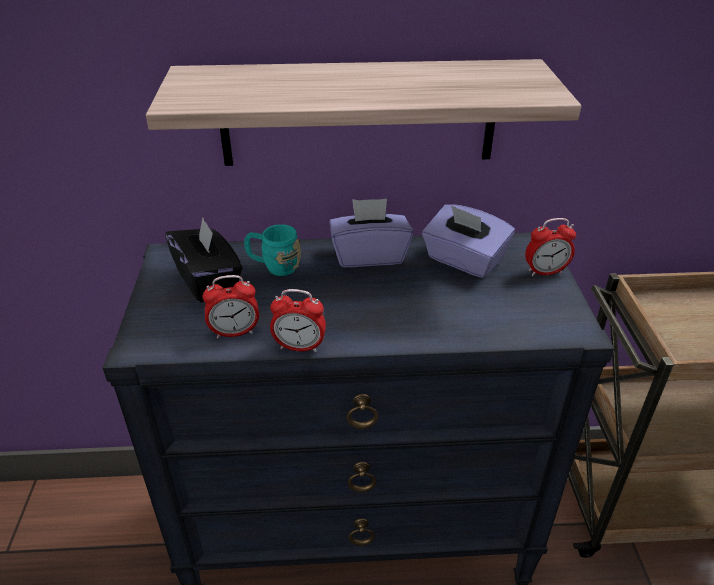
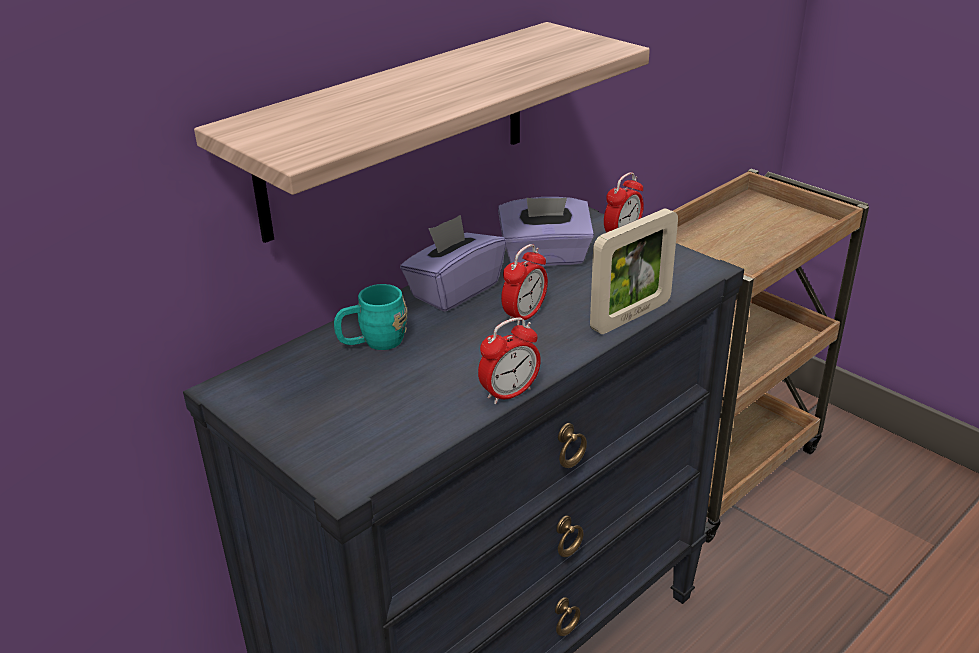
camera: 40 degrees left, 5 degrees down
(208, 280) = (322, 388): black tissue box -> none
(235, 332) = (428, 415): alarm clock -> alarm clock (524, 315)
(461, 337) = (631, 316): none -> picture frame

